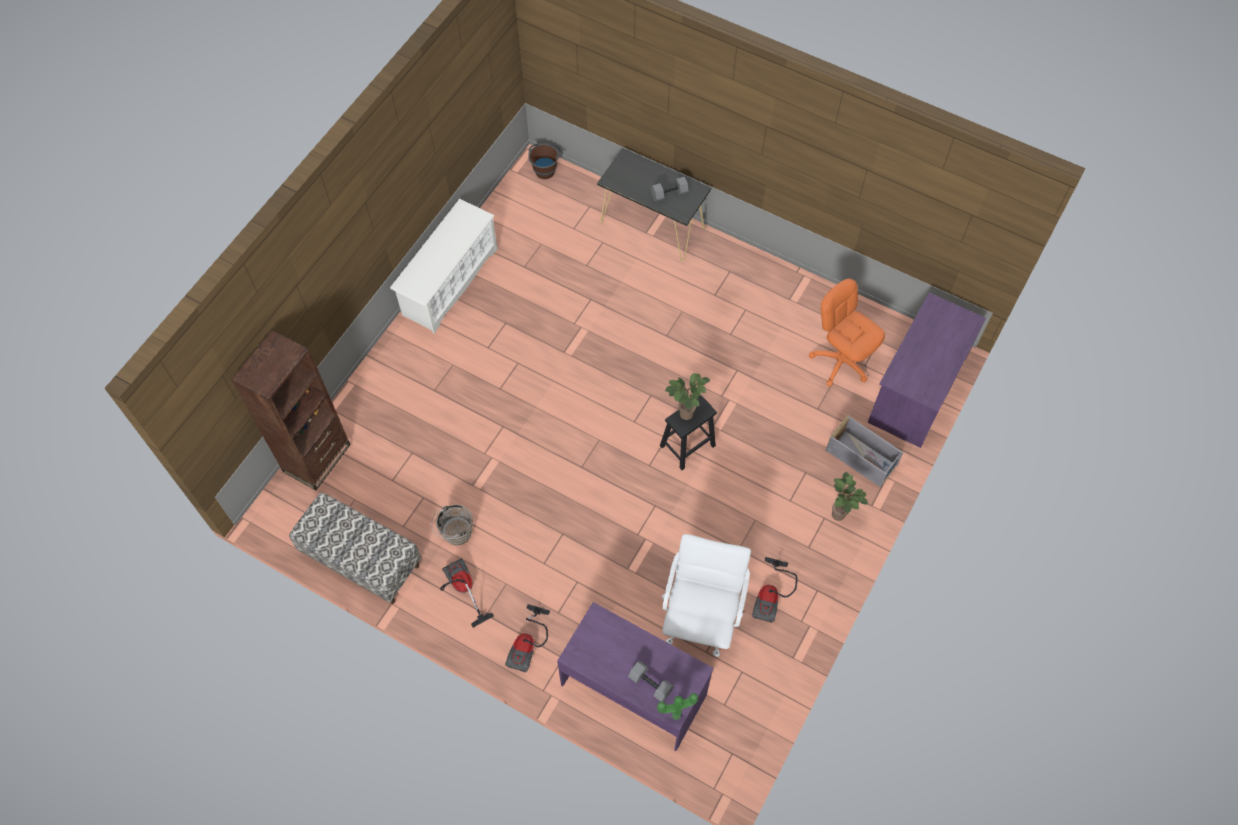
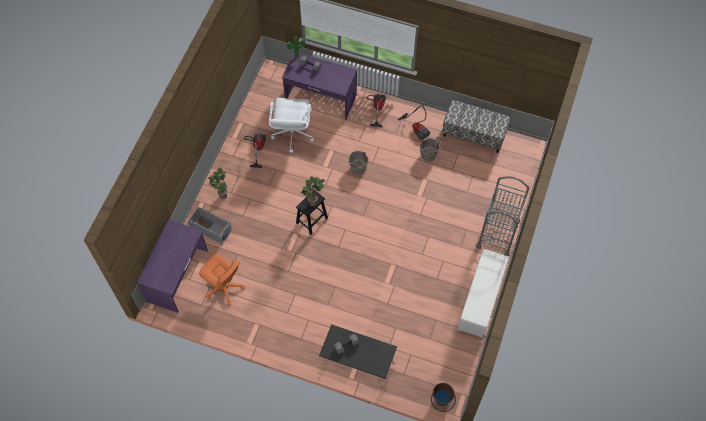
camera: 170 degrees right, 0 degrees up
(317, 458) = (518, 181): brown bookcase -> none
(386, 375) = (498, 234): none -> grey cart
(588, 526) = (359, 168): none -> brown bucket

